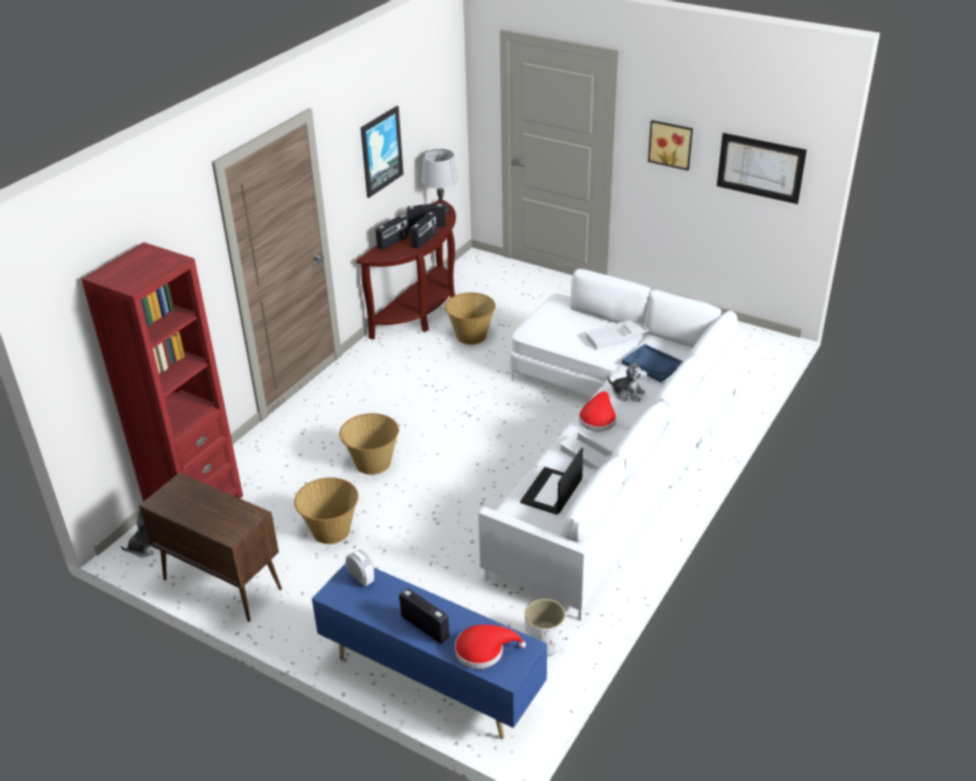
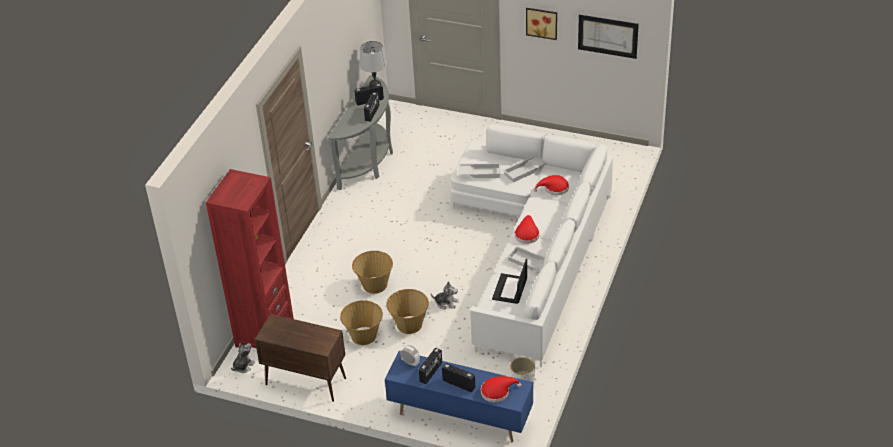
camera: 10 degrees left, 5 degrees up
(381, 151) = (336, 56): picture -> none
(393, 242) = (350, 118): radio -> radio (431, 372)
(421, 312) = (369, 162): brown console table -> grey console table
(471, 335) = (412, 176): basket -> basket (409, 324)
(553, 332) = (480, 172): none -> white tray
(627, 394) = (542, 213): plush toy -> plush toy (446, 303)
(652, 364) = (554, 188): blue tray -> red hat

